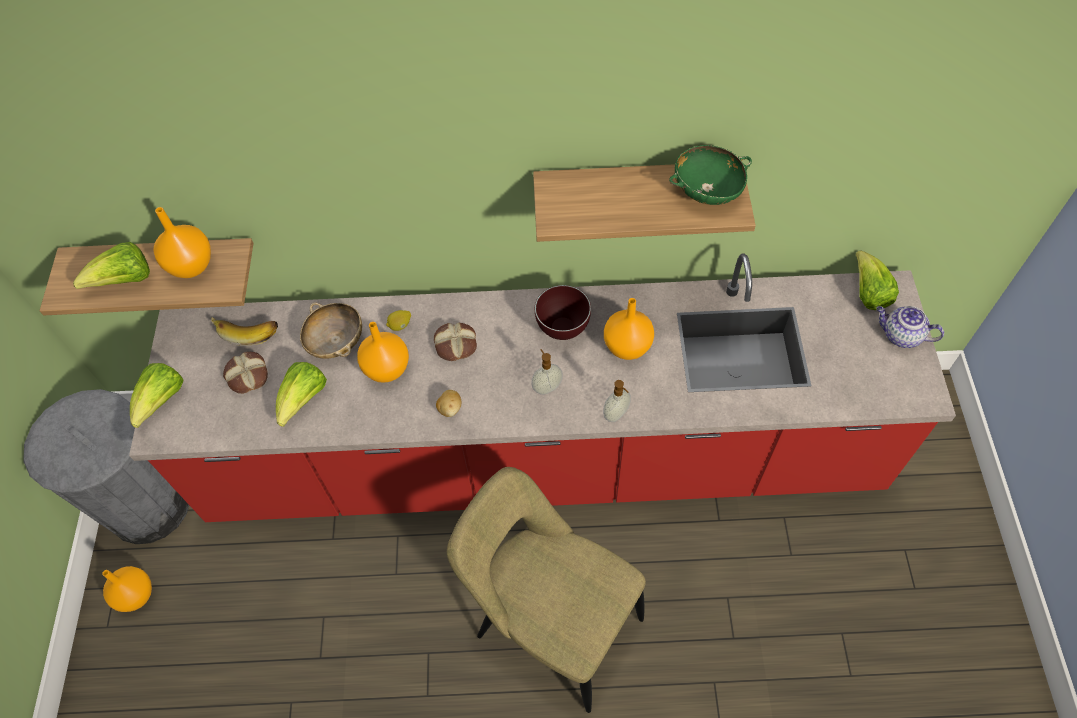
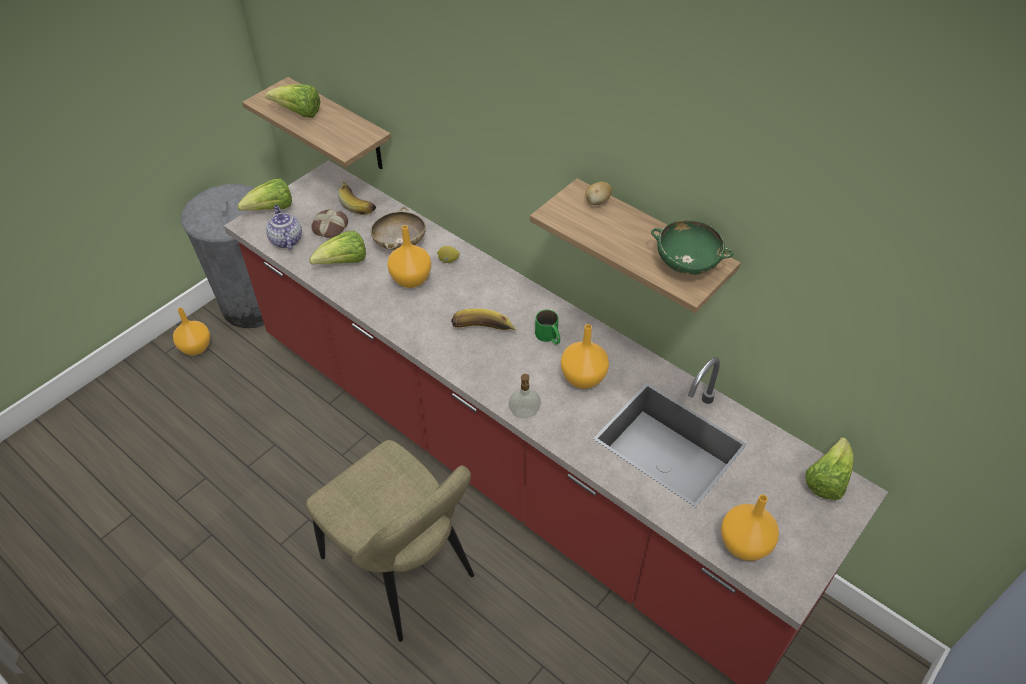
camera: 40 degrees right, 10 degrees down
(191, 265) = (341, 127): orange vase -> orange vase (744, 544)
(450, 408) = (421, 329): potato -> potato (597, 202)
(455, 345) = (468, 295): bread -> none
(504, 368) = (483, 331): none -> banana
(547, 387) = (497, 362): soap dispenser -> none
(553, 624) = (402, 571): beige chair -> beige chair turned 150 degrees clockwise
(563, 331) = (549, 337): brown bowl -> green mug
(900, 336) = (819, 530): teapot -> teapot (286, 240)

